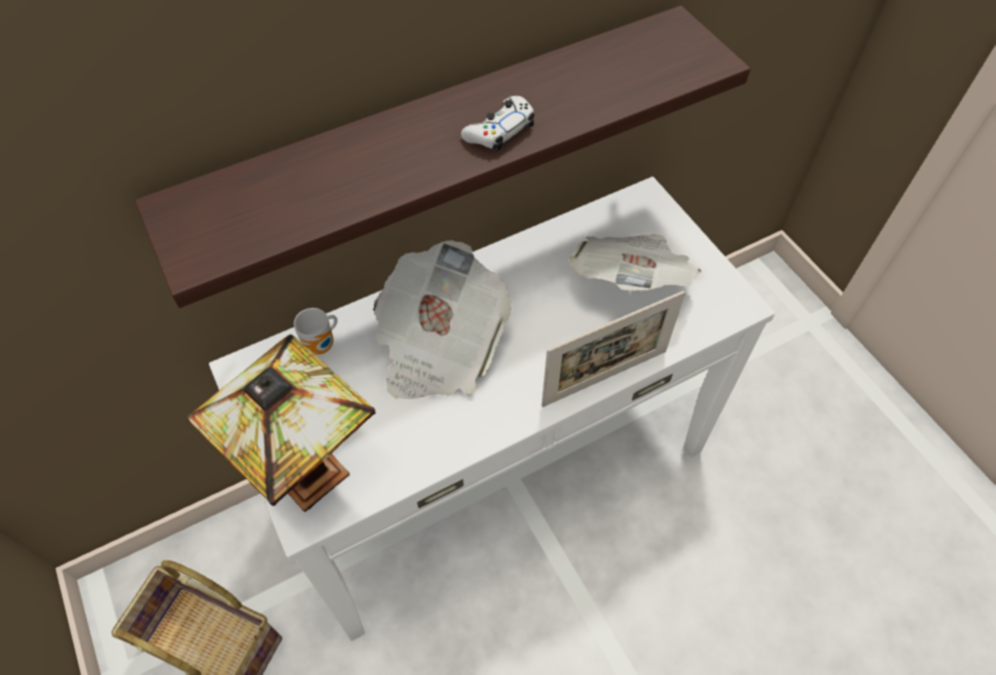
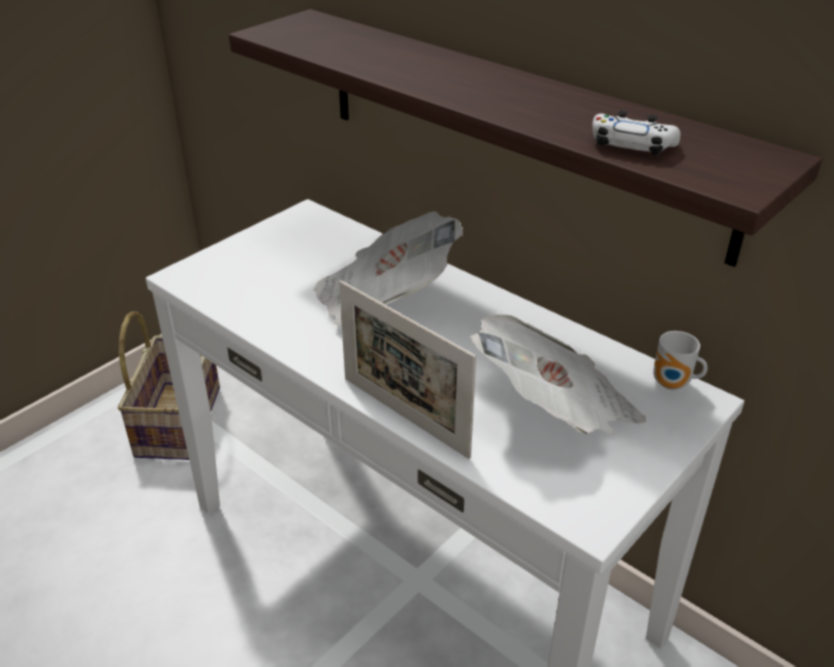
camera: 70 degrees right, 20 degrees down
(316, 475) = (221, 270): table lamp -> none
(322, 345) = (350, 241): mug -> mug (672, 385)
(499, 131) = (493, 99): white game controller -> white game controller (632, 145)

